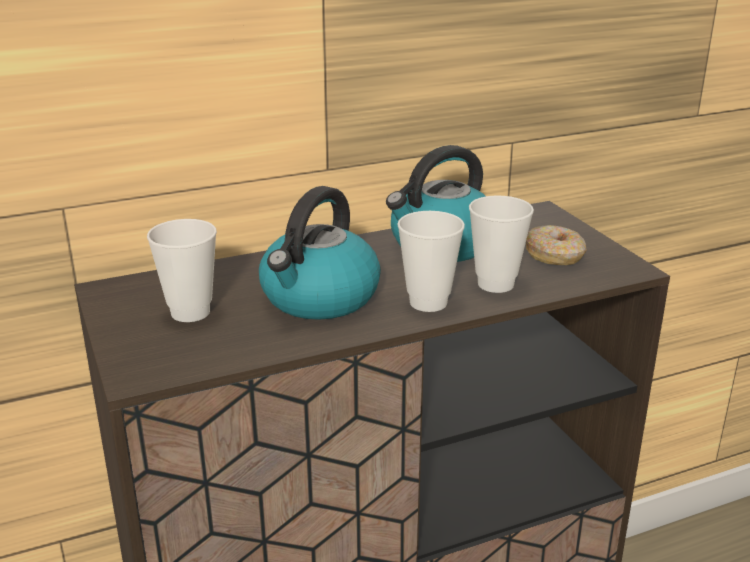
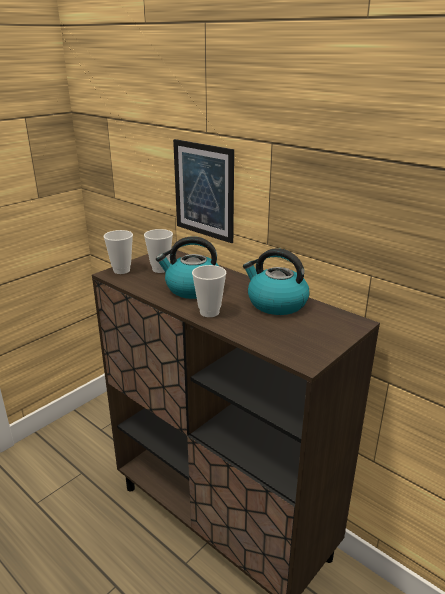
camera: 65 degrees right, 0 degrees up
(164, 115) = (204, 190): none -> picture
(495, 284) = (245, 325): cup -> cup (121, 270)
(555, 255) = (299, 336): donut -> none

